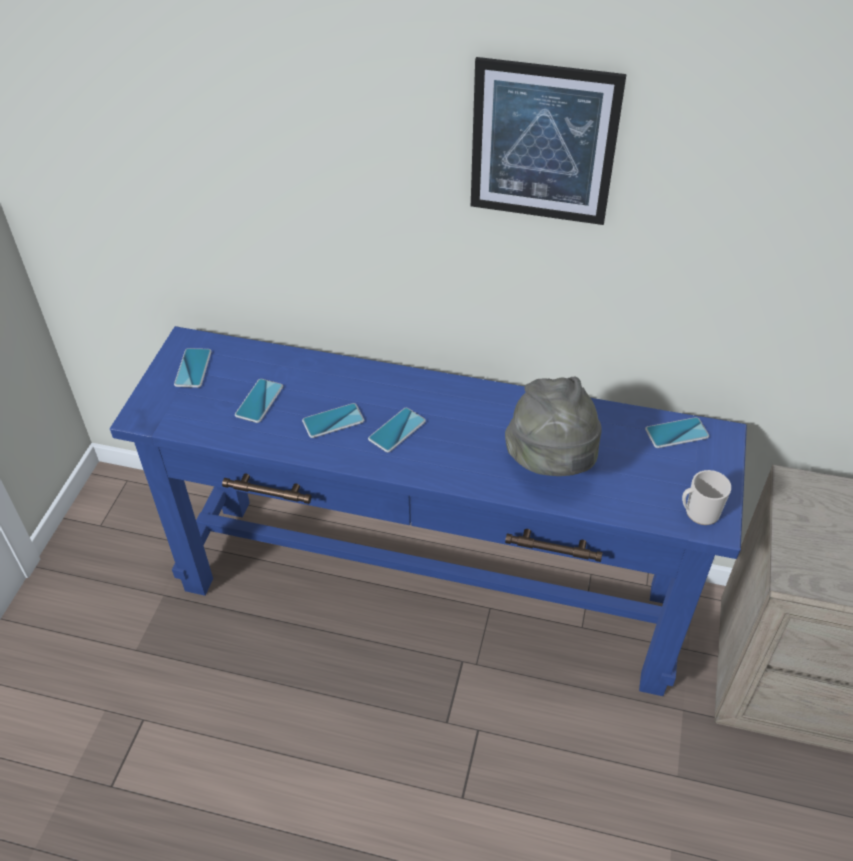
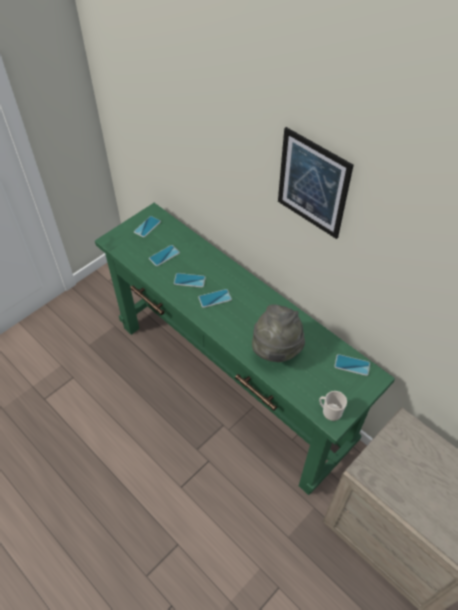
camera: 30 degrees right, 5 degrees up
(429, 590) = (230, 383): blue console table -> green console table

